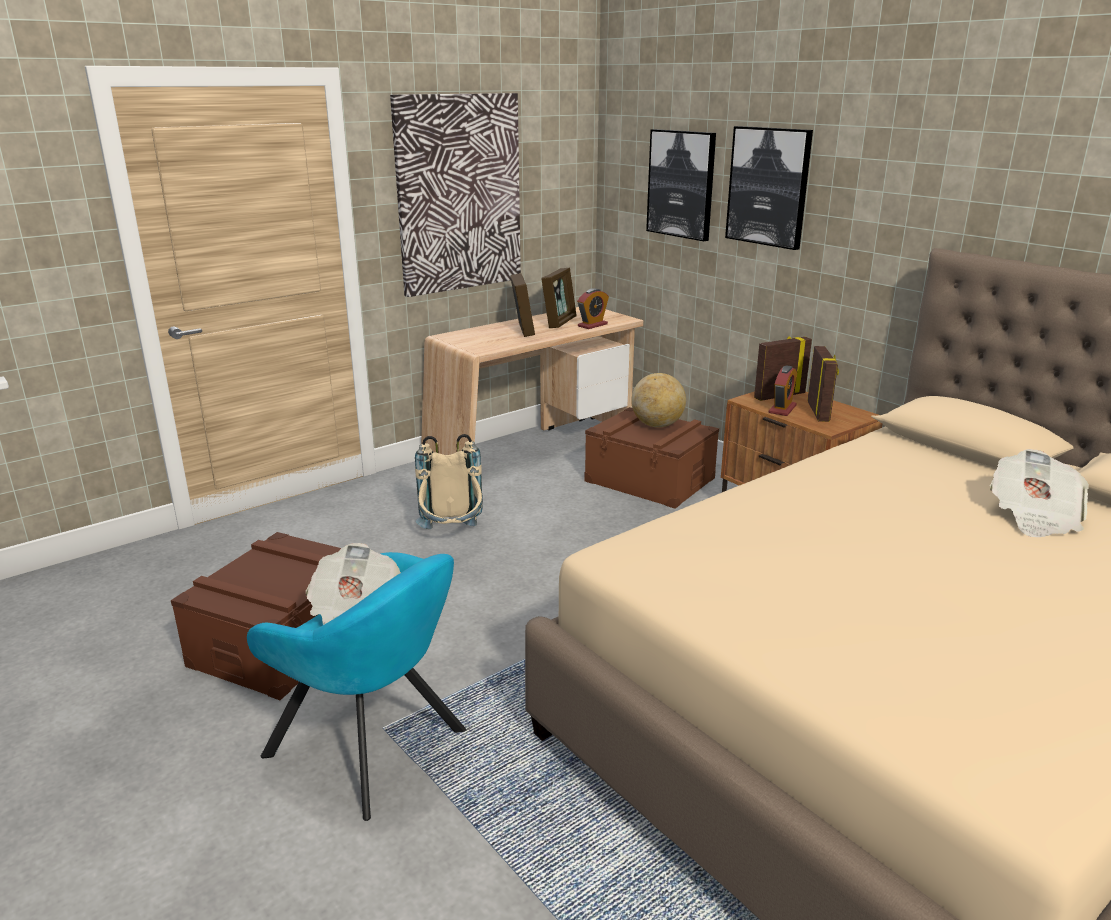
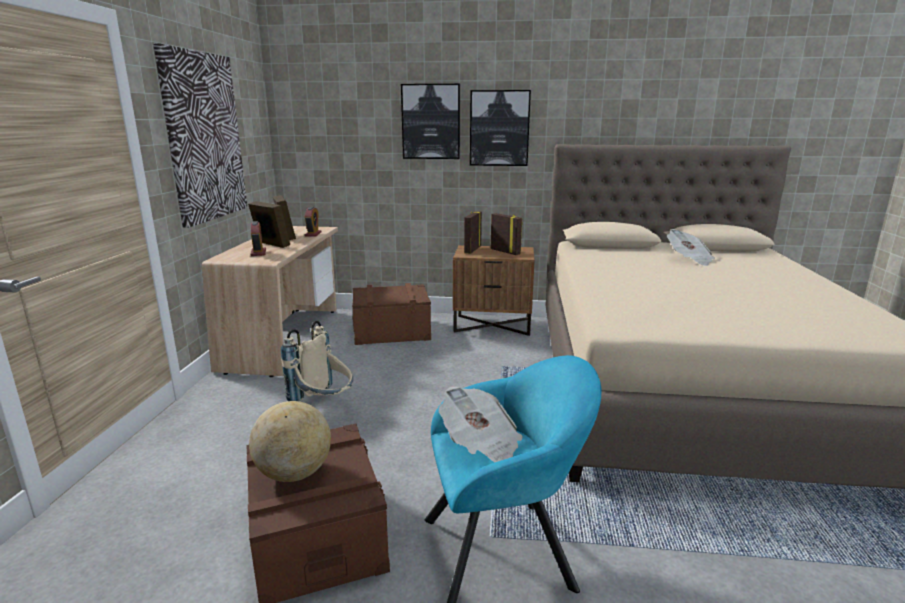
camera: 45 degrees left, 5 degrees down
(657, 425) = (389, 292): globe -> globe (294, 473)
(681, 184) = (356, 127): picture -> picture (499, 128)
(782, 409) = (488, 255): alarm clock -> alarm clock (258, 253)

